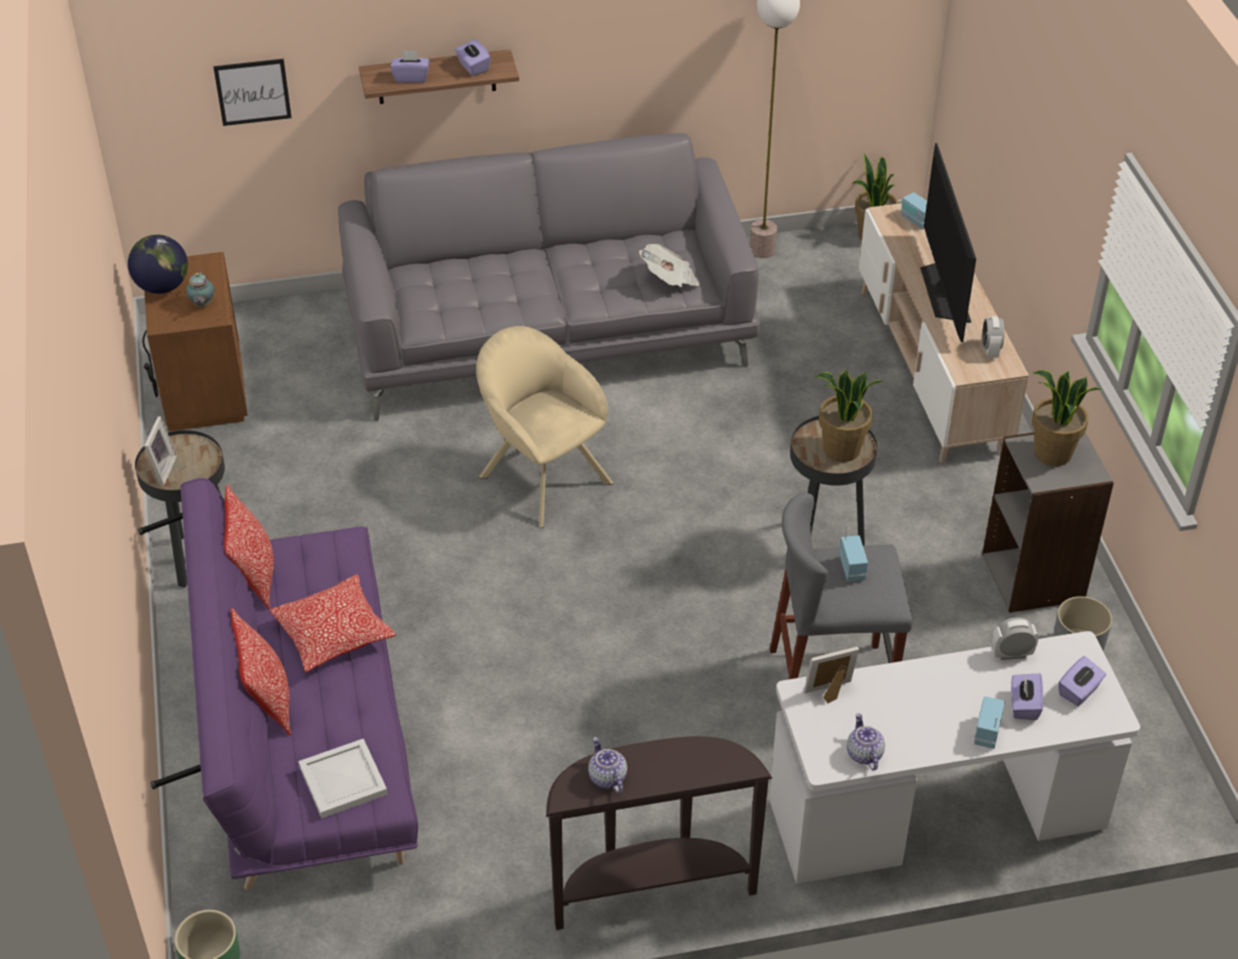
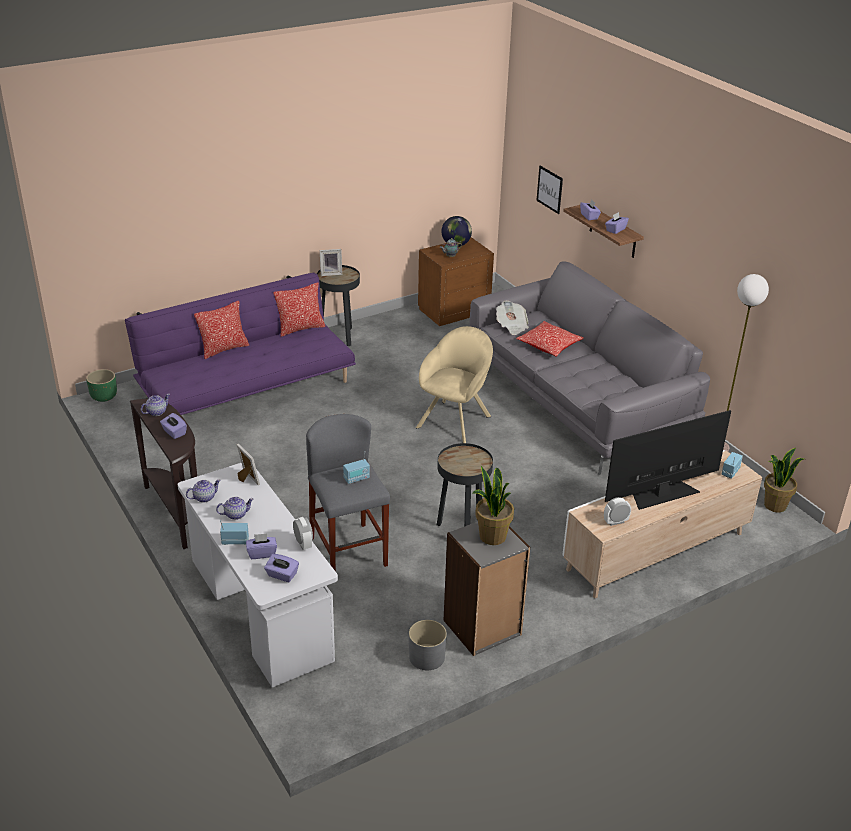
camera: 70 degrees right, 10 degrees down
(333, 634) = (271, 356): pillow -> pillow (549, 346)
(344, 779) = (181, 377): white tray -> none
(669, 279) = (596, 393): newspaper -> newspaper (511, 326)
(683, 760) = (174, 432): none -> purple tissue box
(841, 450) = (463, 465): potted plant -> none
(920, 721) = (236, 514): none -> teapot

